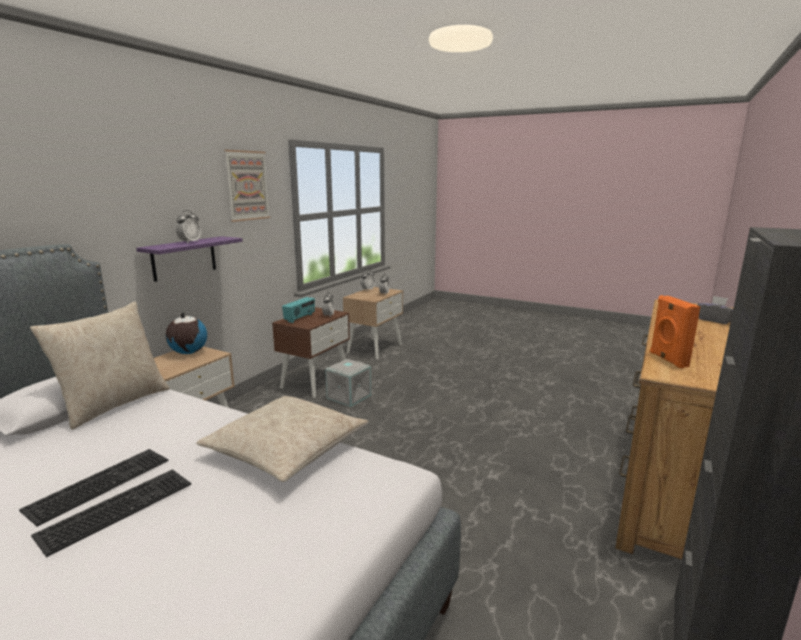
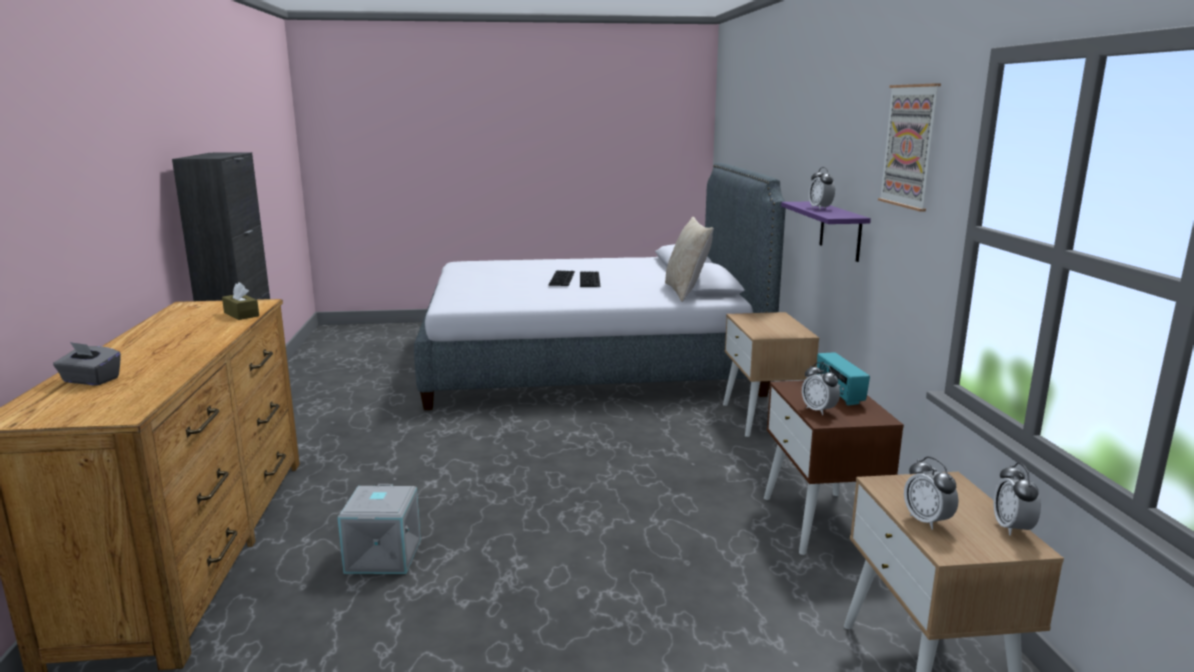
camera: 145 degrees right, 0 degrees up
(188, 353) = (788, 330): globe -> none
(286, 449) = (529, 300): beige pillow -> none
(348, 396) = (724, 515): grey storage box -> grey storage box (384, 556)
(667, 359) = (241, 314): orange speaker -> brown tissue box

